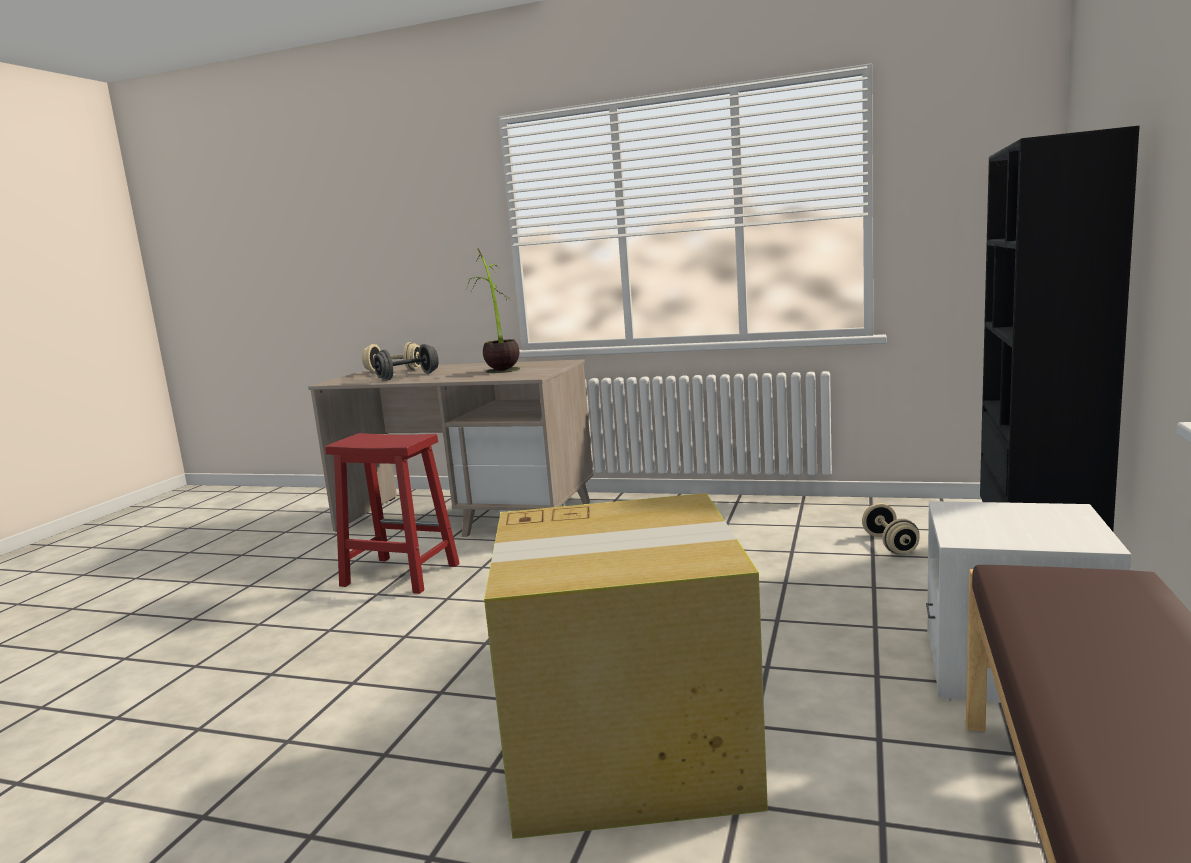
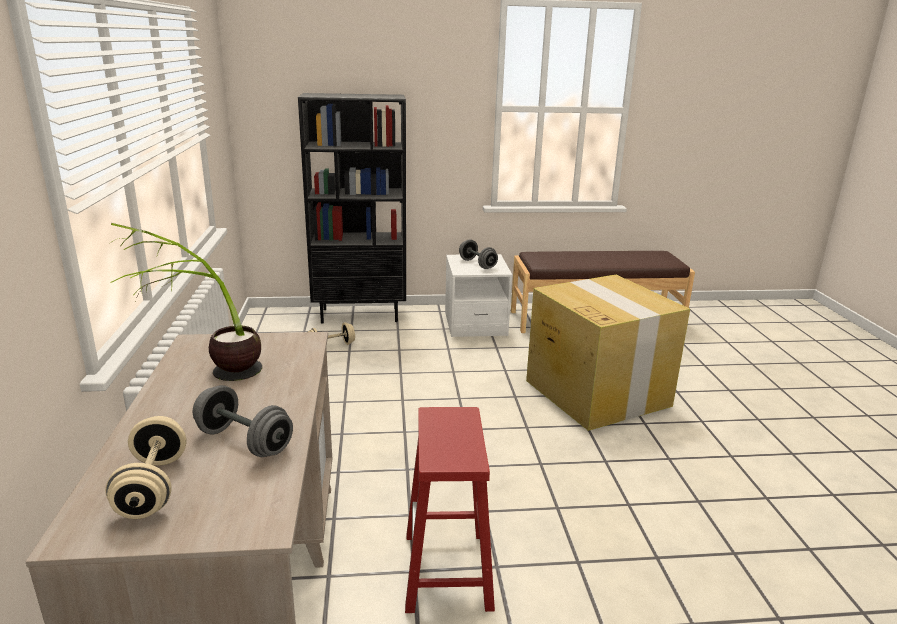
camera: 115 degrees left, 10 degrees up
(1014, 523) = (477, 264): none -> grey dumbbell

